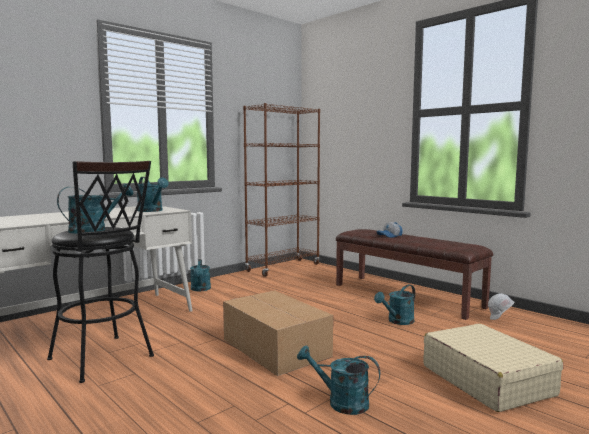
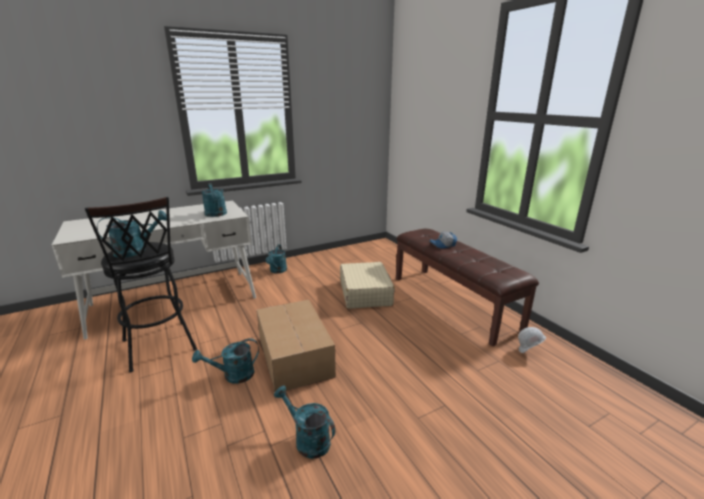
camera: 15 degrees right, 15 degrees up
(283, 268) = (362, 249): brown bookcase -> none
(397, 321) = (423, 338): turquoise watering can -> turquoise watering can (233, 375)
(486, 380) = (460, 438): beige suitcase -> beige suitcase (365, 293)

